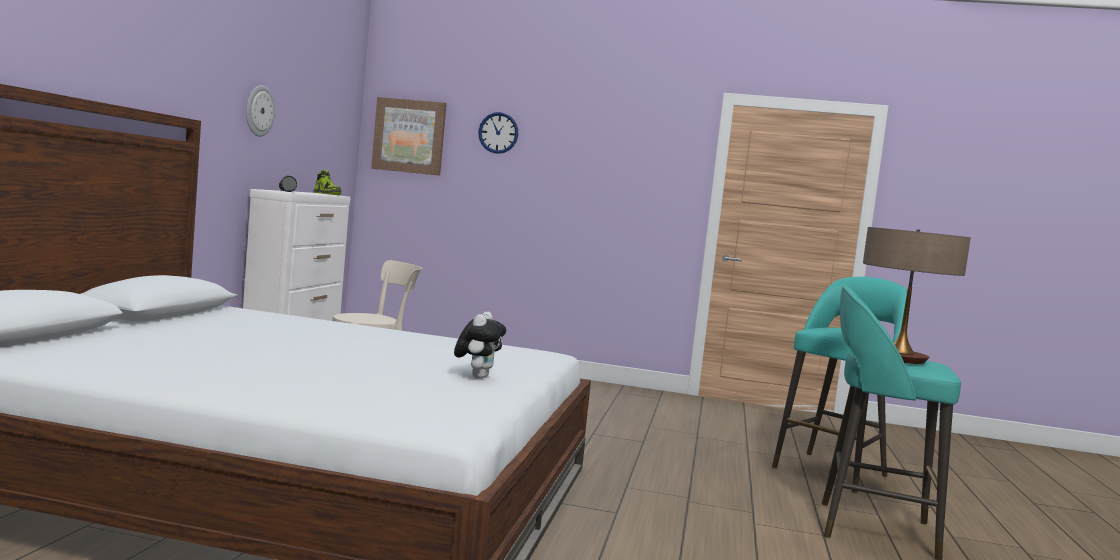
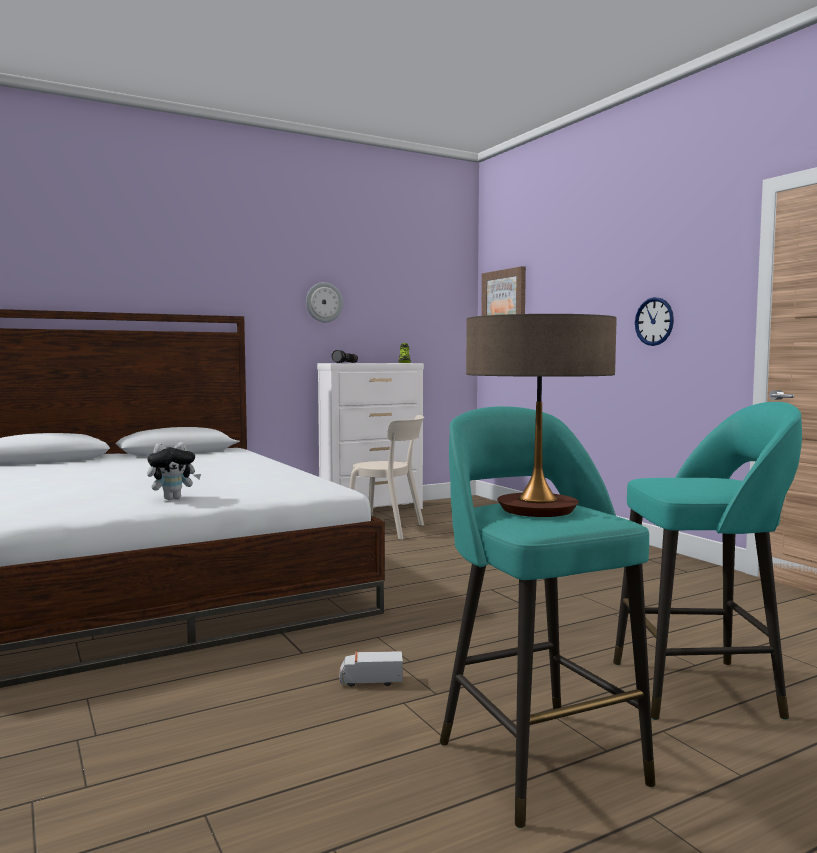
camera: 50 degrees right, 0 degrees up
(498, 133) = (561, 285): wall clock -> wall clock (654, 321)
(706, 517) = (370, 681): none -> toy truck

